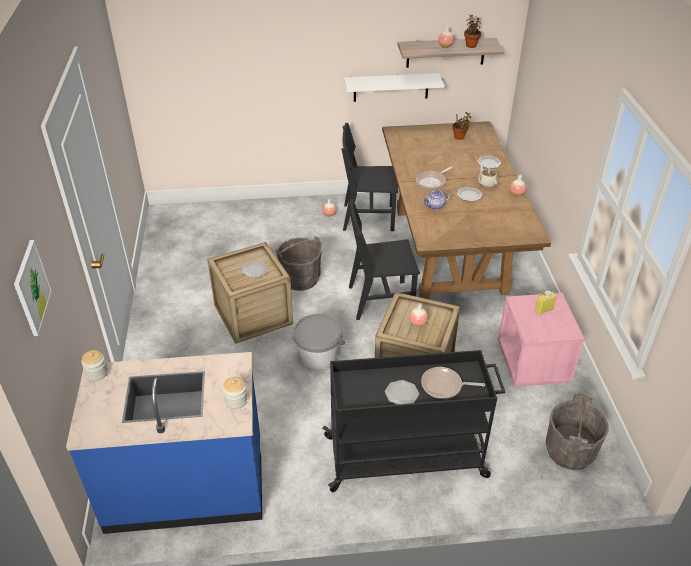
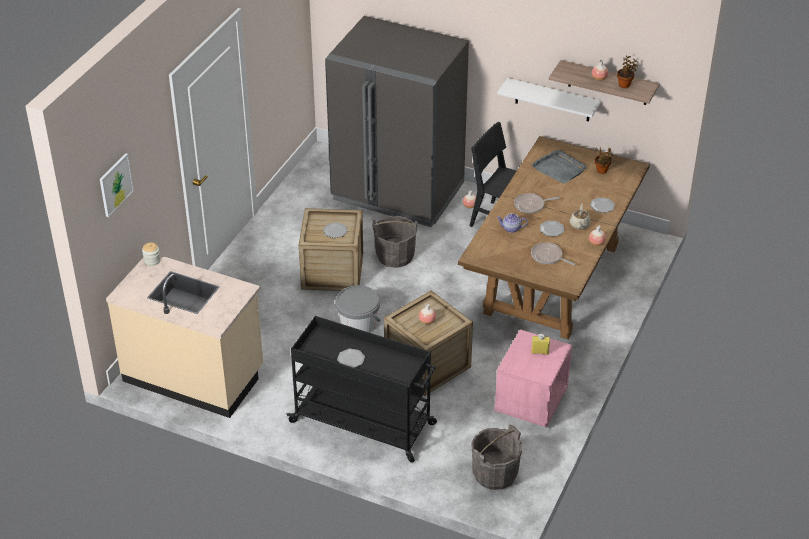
camera: 30 degrees right, 0 degrees up
(186, 486) = (194, 375): blue counter -> beige counter
(236, 400) = (225, 313): jar -> none
(258, 223) = (398, 192): none -> grey fridge
(380, 300) = (448, 300): black chair -> none
(424, 146) = (559, 168): none -> grey tray
(444, 386) = (386, 366): frying pan -> frying pan (548, 257)

